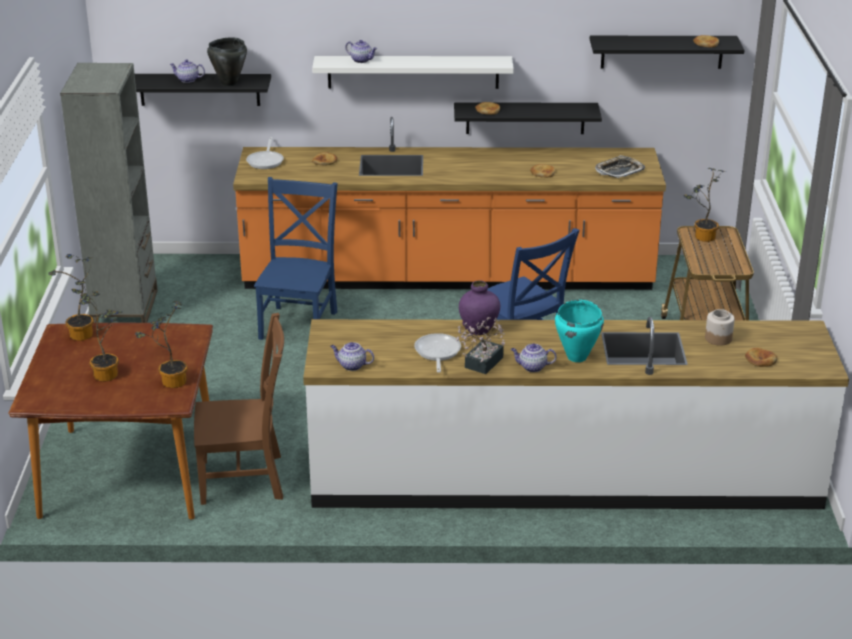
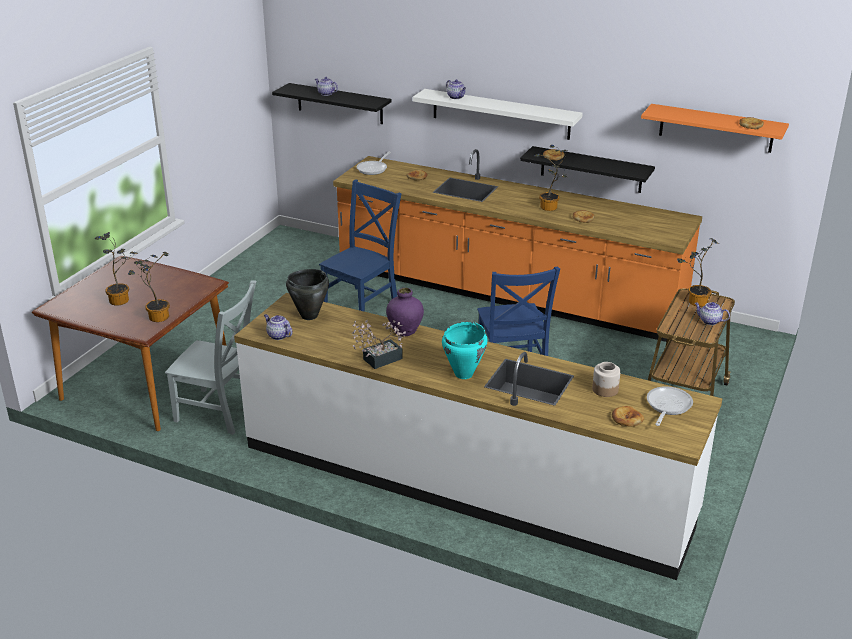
camera: 25 degrees right, 0 degrees up
(83, 336) = (133, 269): potted plant -> potted plant (550, 208)
(125, 309) = (250, 265): grey bookcase -> none
(228, 83) = (352, 100): black cooking pot -> black cooking pot (309, 316)
(246, 479) = (221, 412): brown chair -> grey chair
(437, 353) = (353, 342): frying pan -> frying pan (667, 406)
(532, 367) = (417, 373): teapot -> teapot (709, 321)
(619, 171) = (651, 229): tray -> none
(662, 52) = (716, 128): black shelf -> orange shelf

